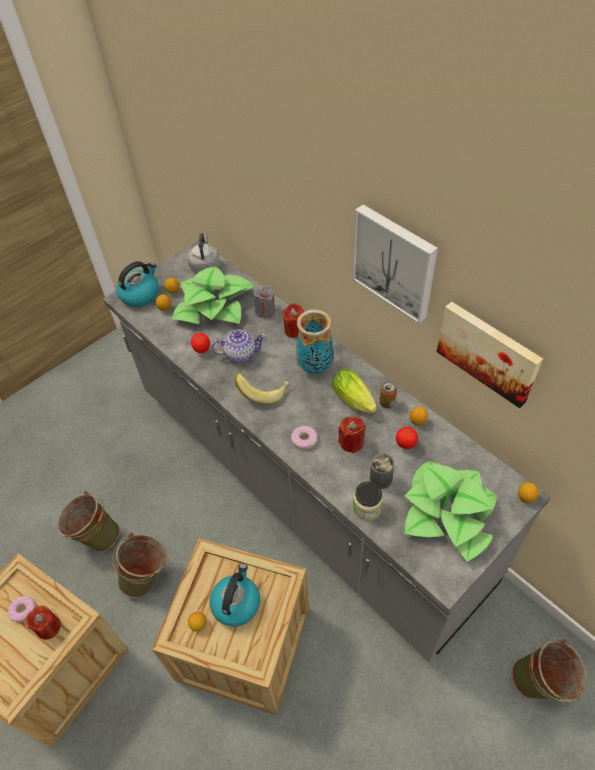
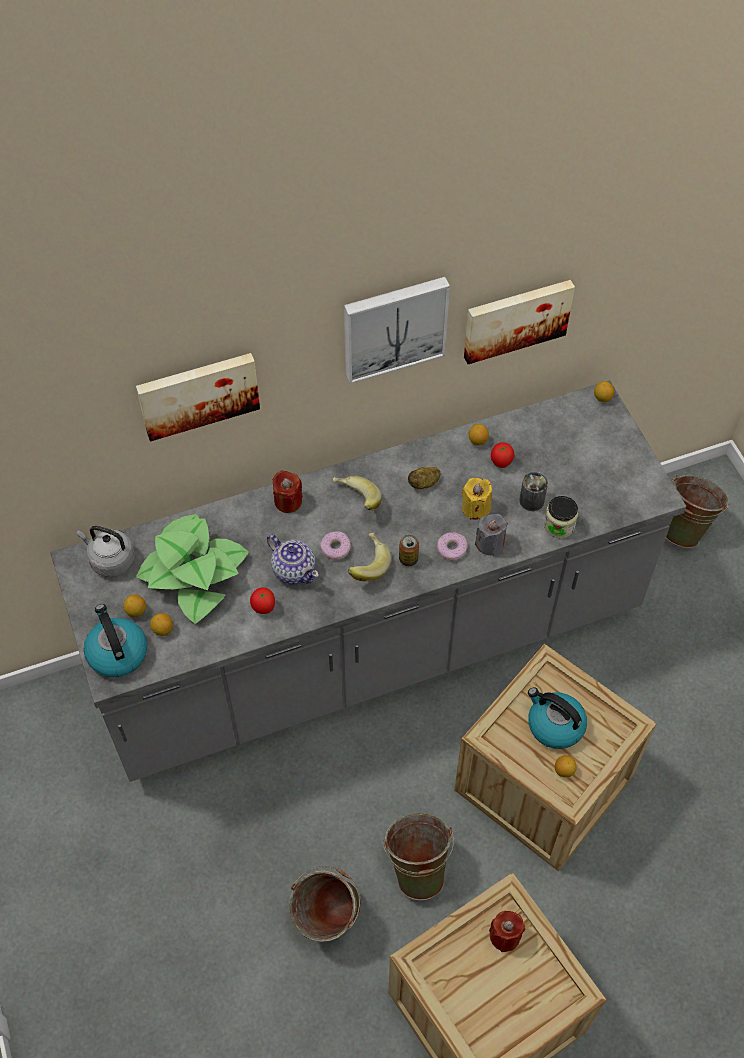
camera: 70 degrees left, 5 degrees up
(23, 610) = (471, 963): donut -> donut (335, 548)
(240, 354) = (294, 569): teapot -> teapot turned 120 degrees clockwise
(265, 310) = (236, 520): grey candle -> grey candle (490, 544)
(273, 196) = (198, 393): none -> picture
(315, 366) = (355, 501): vase -> banana
(351, 442) = (475, 508): red candle -> yellow candle
(355, 401) = (424, 483): lettuce -> potato
(387, 402) = (441, 456): can -> can (408, 559)
(448, 513) = (593, 463): potted plant -> none

